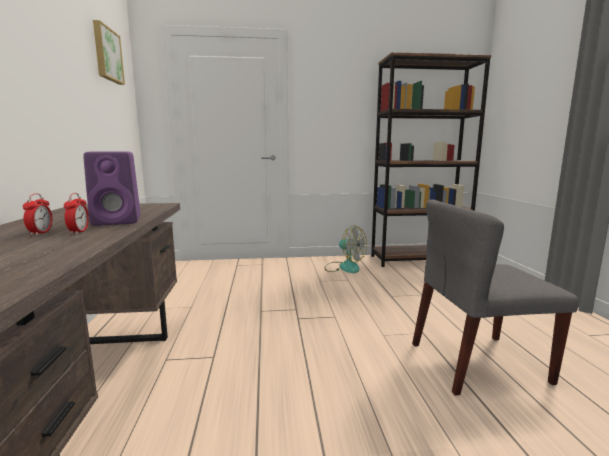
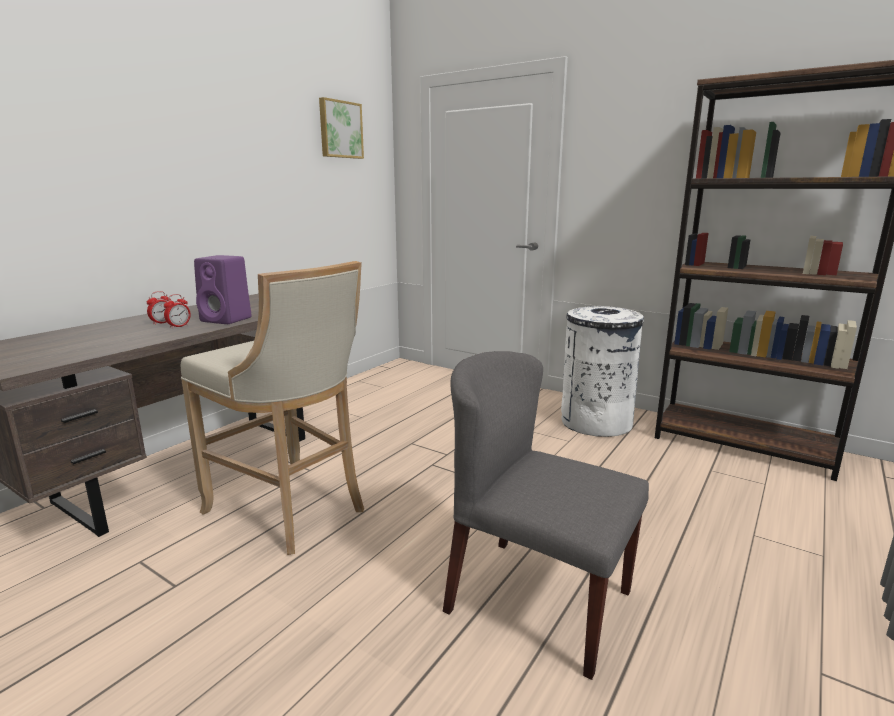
camera: 40 degrees right, 5 degrees up
(251, 391) = (291, 510): none -> beige stool
(344, 267) = (595, 422): fan -> white trash can

